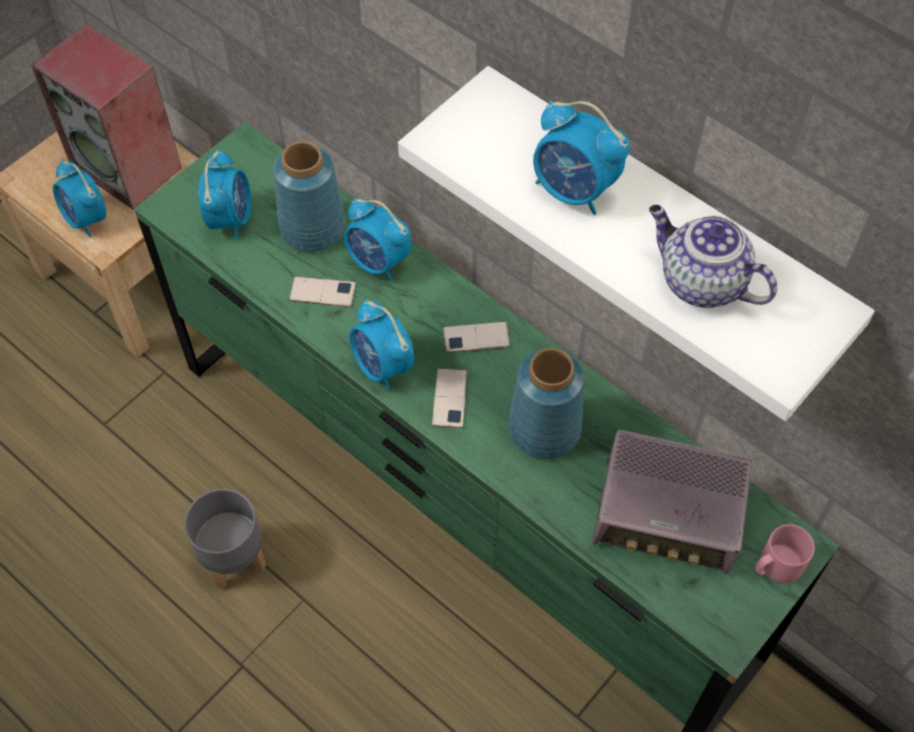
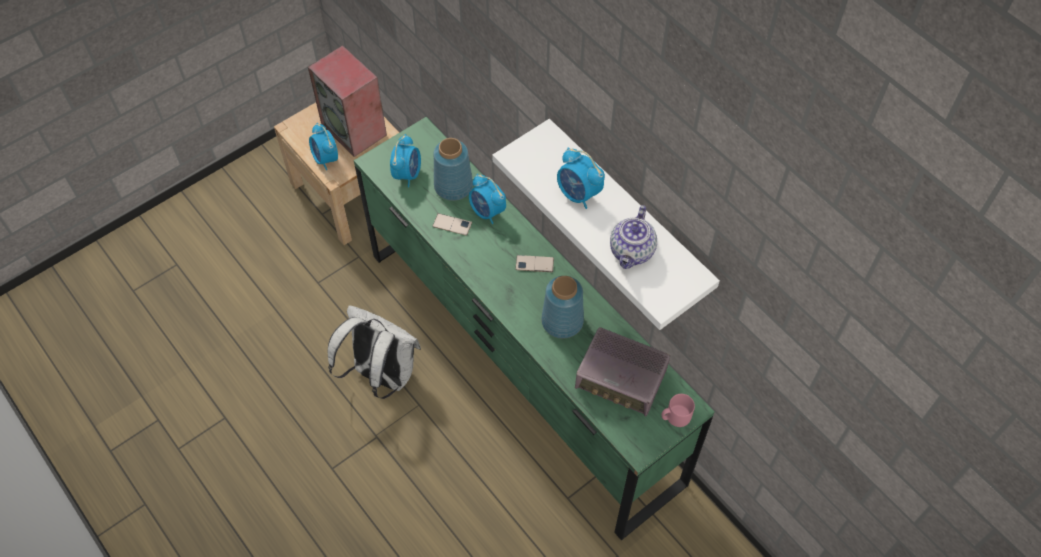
camera: 10 degrees right, 0 degrees up
(232, 559) = (381, 374): grey planter -> white backpack
(382, 367) = (478, 272): alarm clock -> none
(450, 398) = (512, 296): phone -> none
(700, 282) = (632, 252): teapot -> teapot turned 120 degrees counterclockwise

